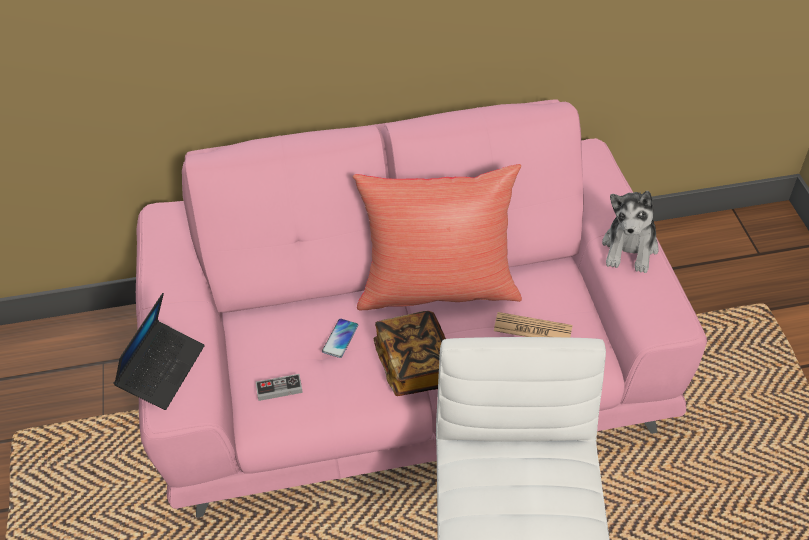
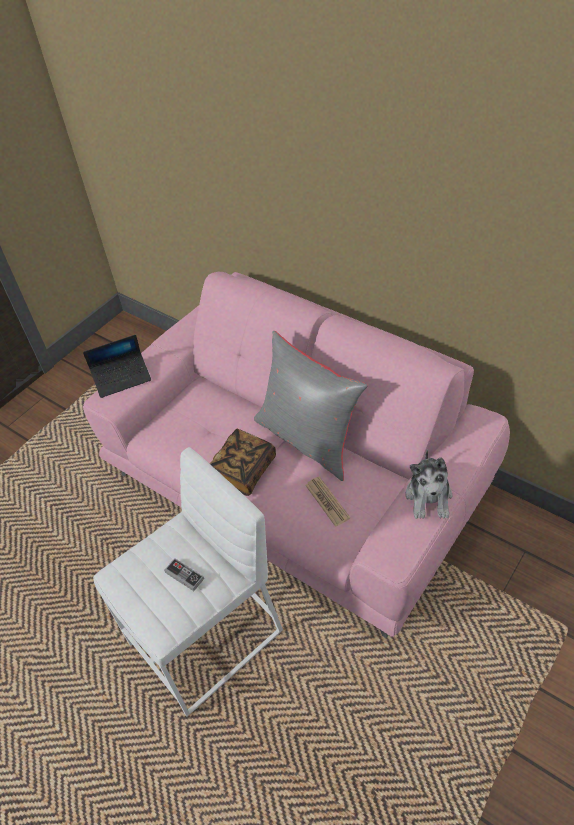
camera: 50 degrees right, 0 degrees up
(279, 389) = (171, 430): game controller -> game controller (184, 575)
(340, 338) = (227, 428): phone -> none
(437, 287) = (308, 439): red pillow -> grey pillow
(630, 248) = (429, 497): plush toy -> plush toy turned 60 degrees counterclockwise

